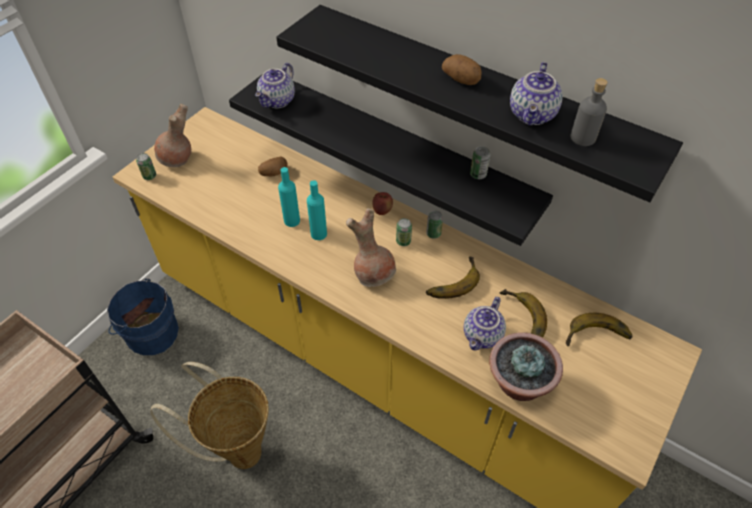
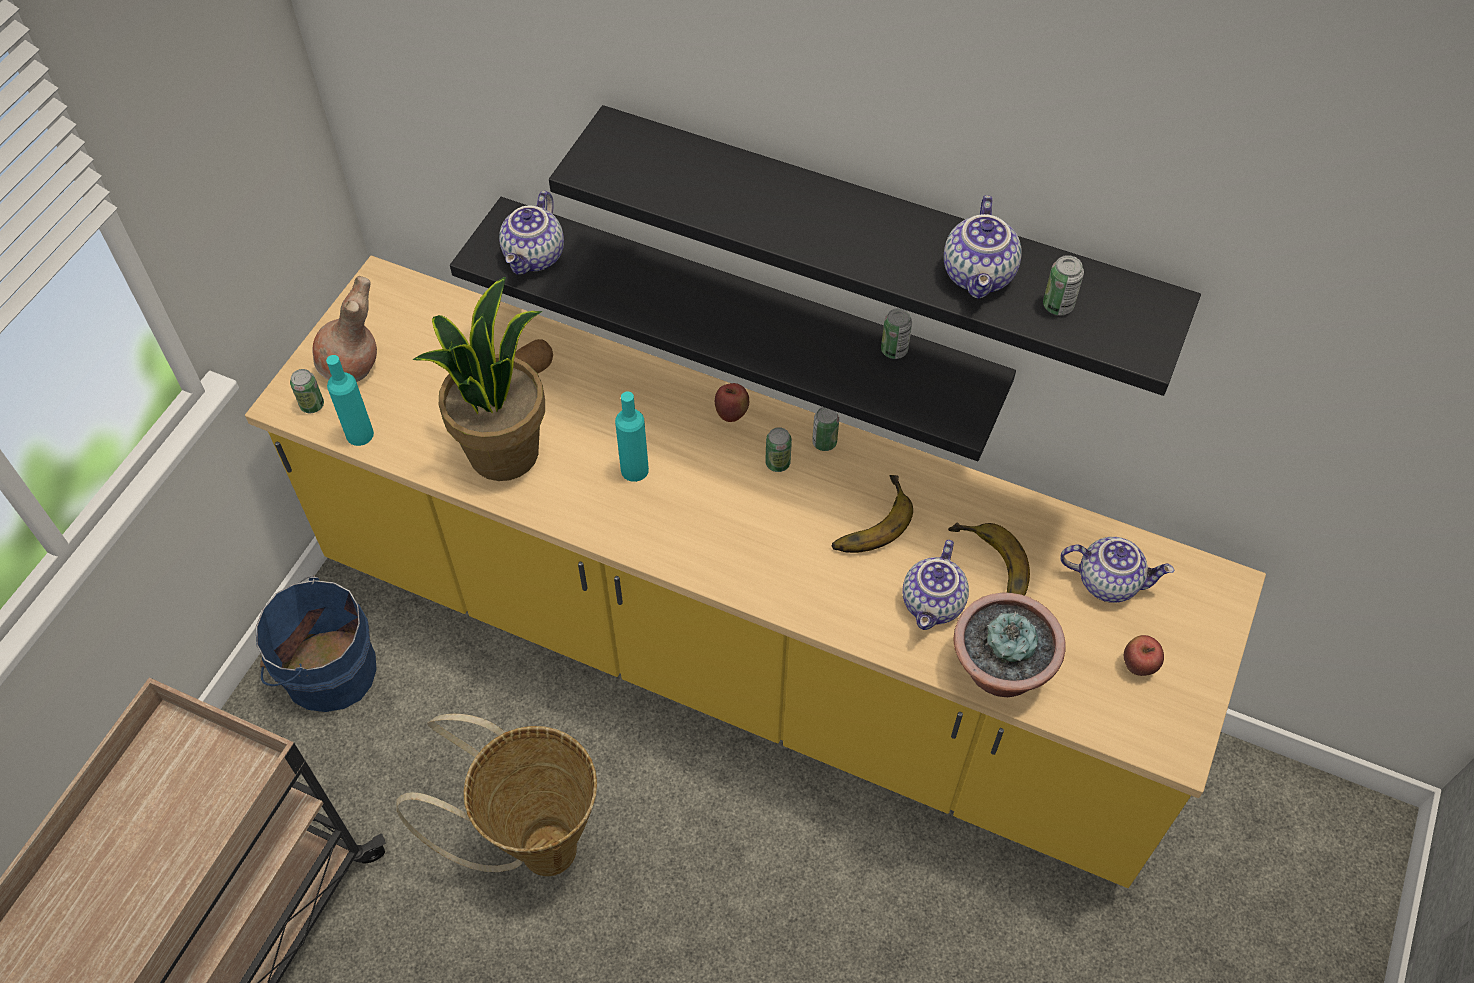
camera: 10 degrees left, 5 degrees up
(247, 214) = (503, 451): none -> potted plant
(292, 220) = (583, 453): turquoise bottle -> turquoise bottle (360, 434)
(374, 274) = (741, 527): brown vase -> none
(461, 80) = (862, 225): potato -> none
(583, 137) = (1058, 305): grey bottle -> can
(597, 338) = (1109, 581): banana -> teapot
(610, 394) = (1138, 665): none -> apple

